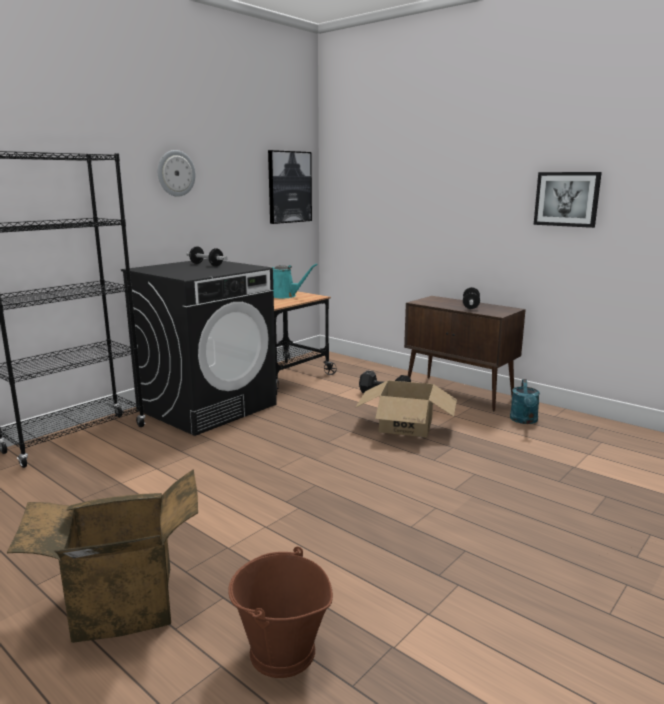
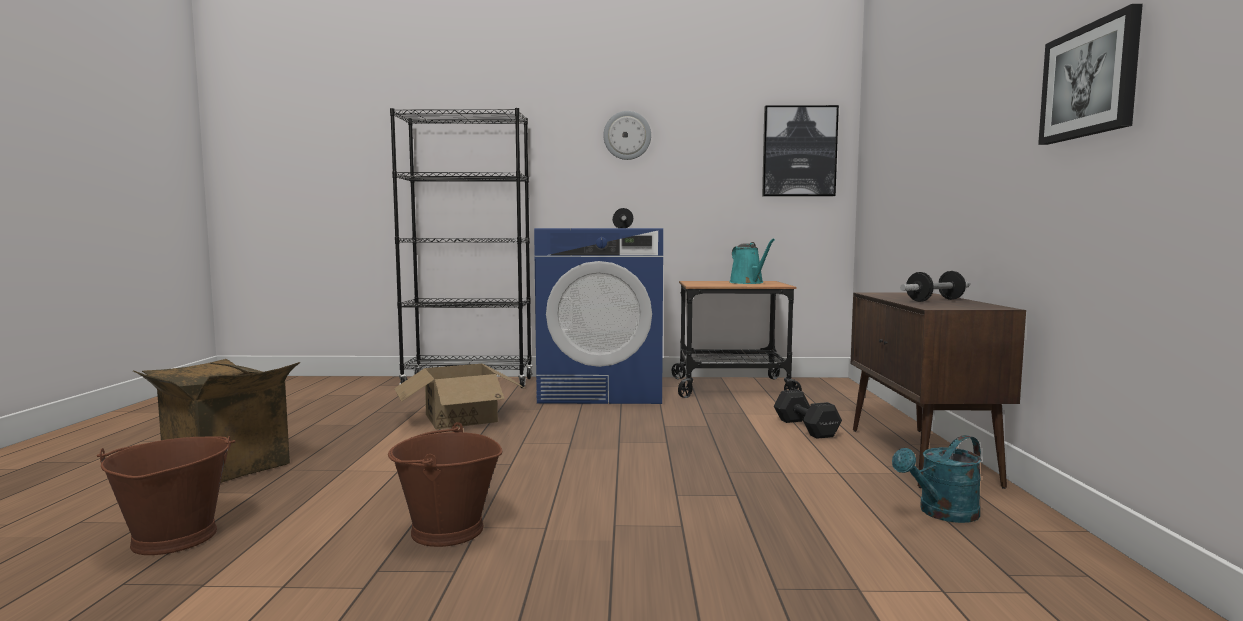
camera: 50 degrees right, 10 degrees down
(207, 407) = (602, 390): black washing machine -> blue washing machine
(405, 538) = (446, 531): none -> brown bucket
(406, 425) = (743, 458): cardboard box -> cardboard box (461, 418)

